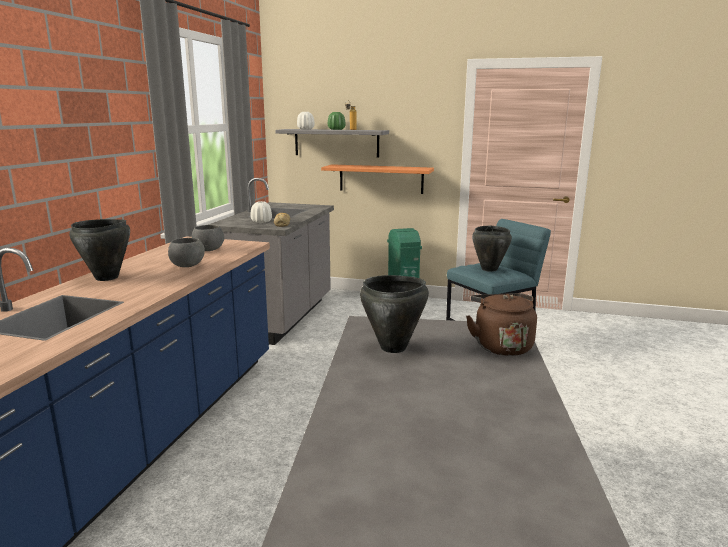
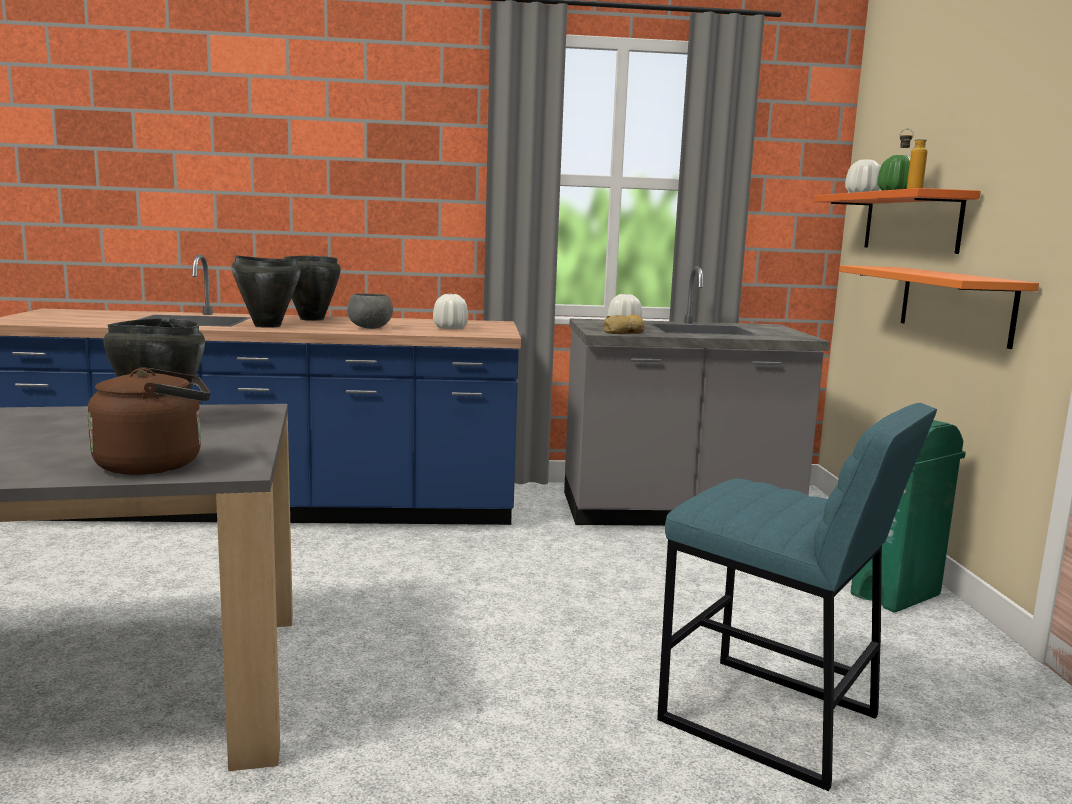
camera: 70 degrees right, 5 degrees down
(209, 250) = (450, 328): grey bowl -> white vase
(336, 143) = (911, 222): grey shelf -> orange shelf
(489, 269) = (757, 499): black cooking pot -> black cooking pot (267, 326)

